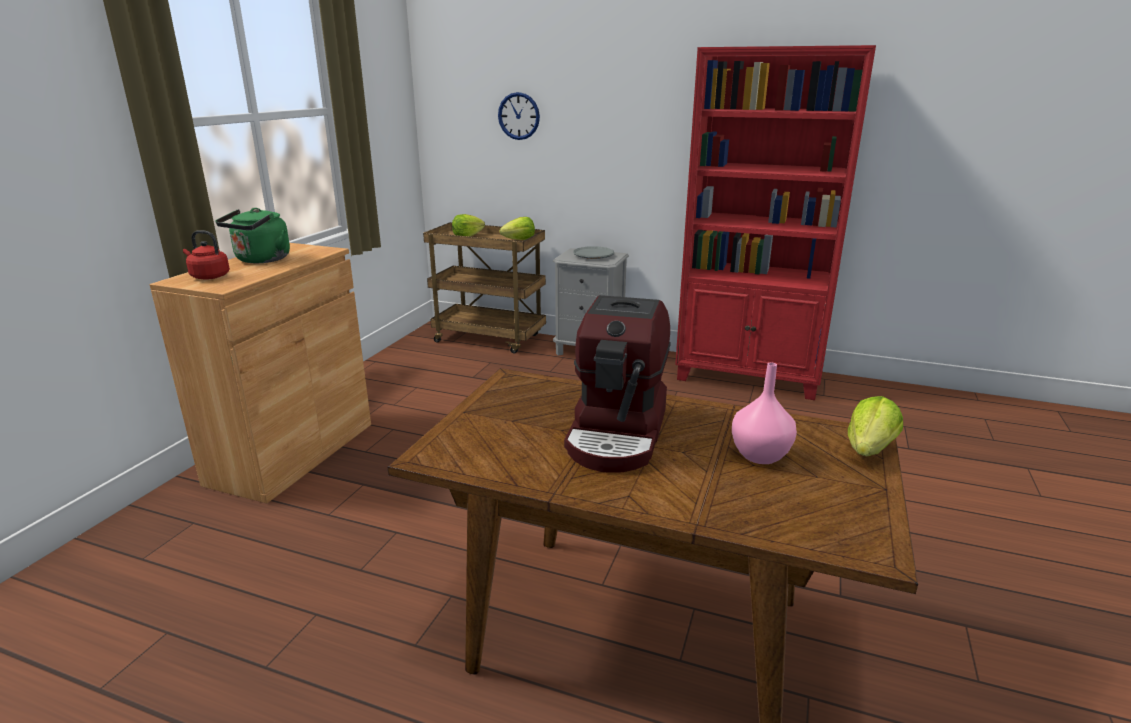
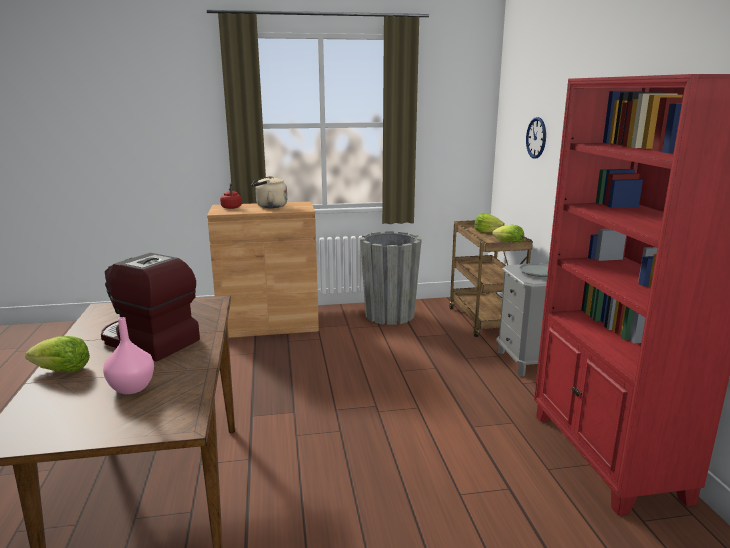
camera: 60 degrees right, 5 degrees down
(261, 260) = (269, 206): green kettle -> beige kettle
(399, 374) = (389, 315): none -> grey planter
(618, 433) = (148, 342): coffee machine -> coffee machine turned 45 degrees clockwise
(869, 449) = (157, 428): lettuce -> lettuce (62, 371)

